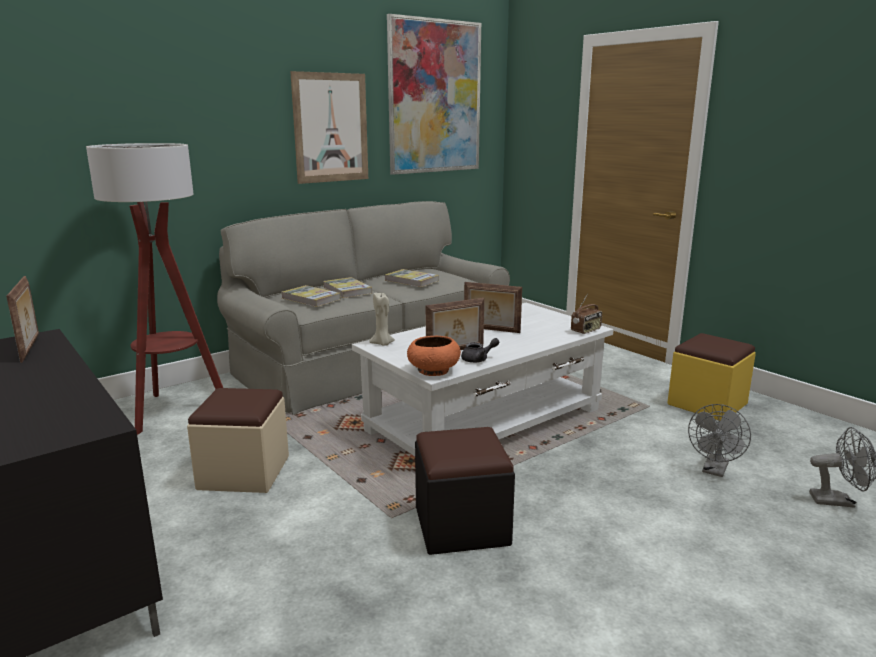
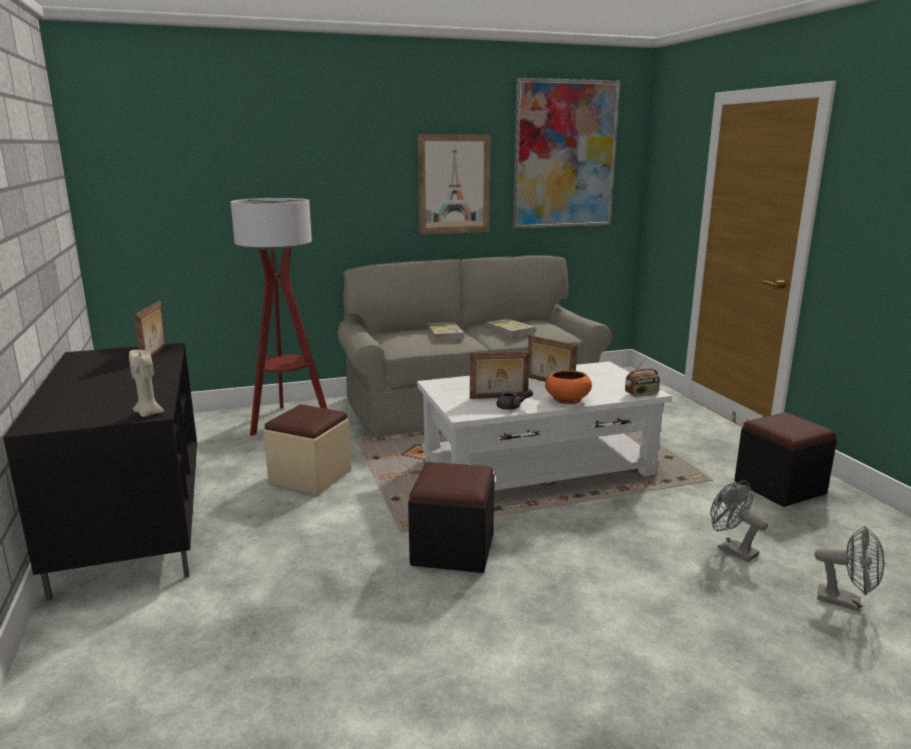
camera: 20 degrees right, 0 degrees up
(311, 299) = (407, 338): book -> none
(382, 344) = (442, 384): beige candle -> beige candle (148, 414)
(433, 371) = (463, 411): orange bowl -> orange bowl (567, 400)
(707, 404) = (779, 487): yellow ottoman -> black ottoman
(714, 470) = (731, 549): grey fan -> grey fan turned 90 degrees clockwise

